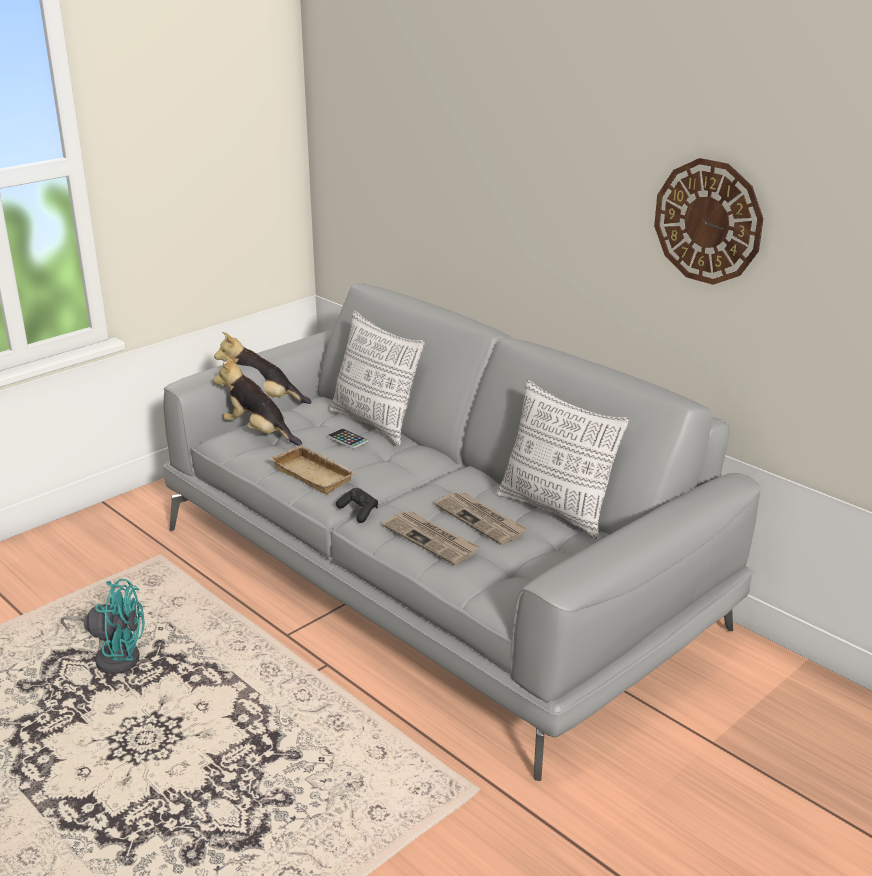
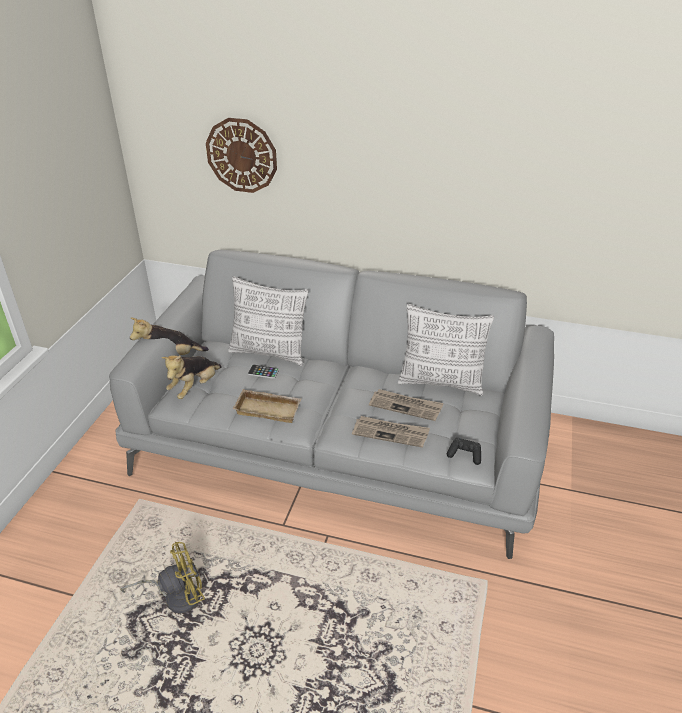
camera: 30 degrees left, 10 degrees up
(114, 655) = (176, 596): turquoise fan -> yellow fan
(259, 433) = (195, 387): plush toy -> plush toy turned 60 degrees counterclockwise
(358, 511) = (325, 428): black game controller -> black game controller (464, 455)
(708, 221) = (506, 172): wall clock -> wall clock (241, 155)

